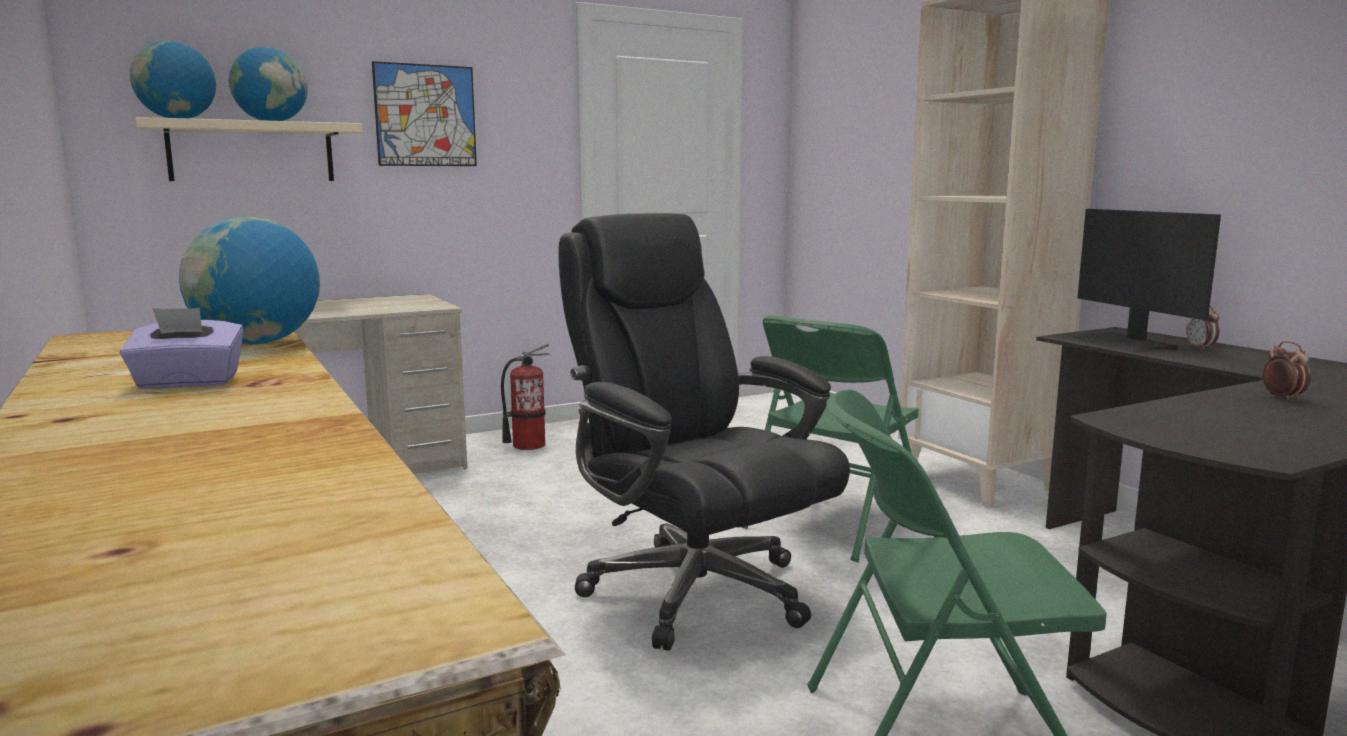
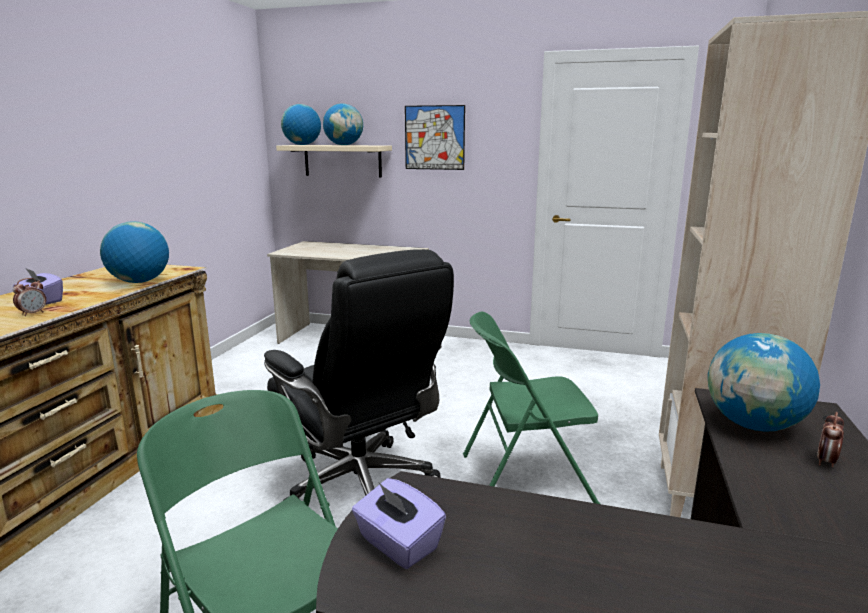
camera: 45 degrees right, 5 degrees up
(528, 445) = (463, 353): fire extinguisher -> none
(697, 592) = (360, 484): black office chair -> black office chair turned 135 degrees clockwise
(1125, 343) = (754, 425): monitor -> globe
(1208, 438) = (397, 544): none -> purple tissue box
(1282, 398) = (645, 552): alarm clock -> alarm clock (33, 313)

